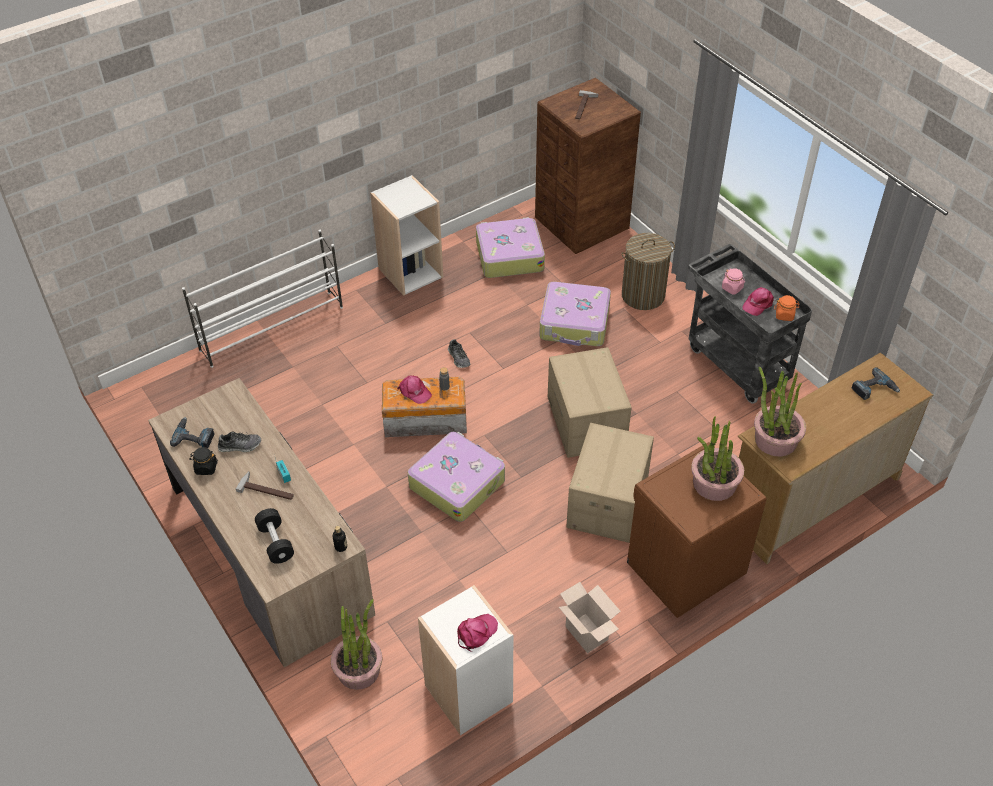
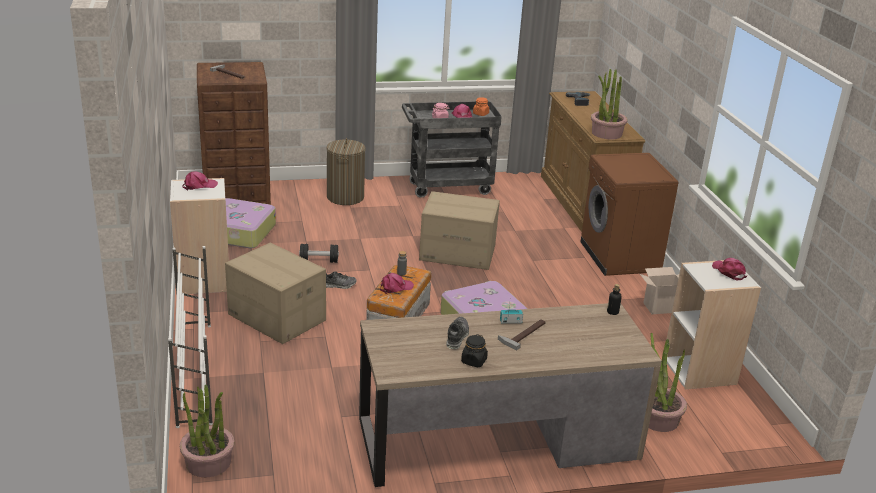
camera: 70 degrees left, 20 degrees down
(194, 436) = (424, 360): power drill -> none
(276, 542) = (592, 342): black dumbbell -> black dumbbell (319, 261)
(411, 194) = (199, 186): none -> pink cap
(575, 323) = (348, 228): suitcase -> none
(607, 501) = (542, 267): cardboard box -> cardboard box (276, 317)
(714, 483) = (629, 162): potted plant -> potted plant (208, 462)

